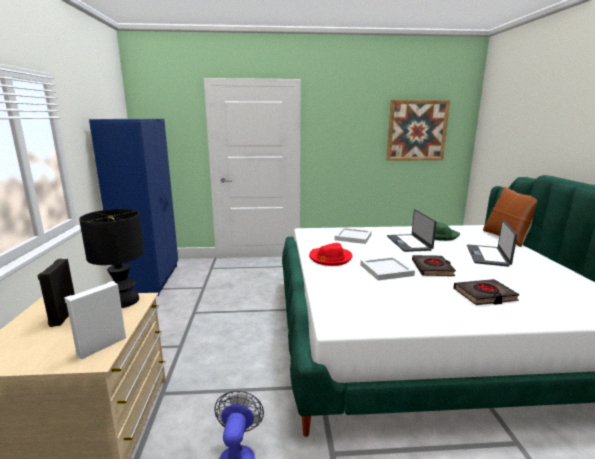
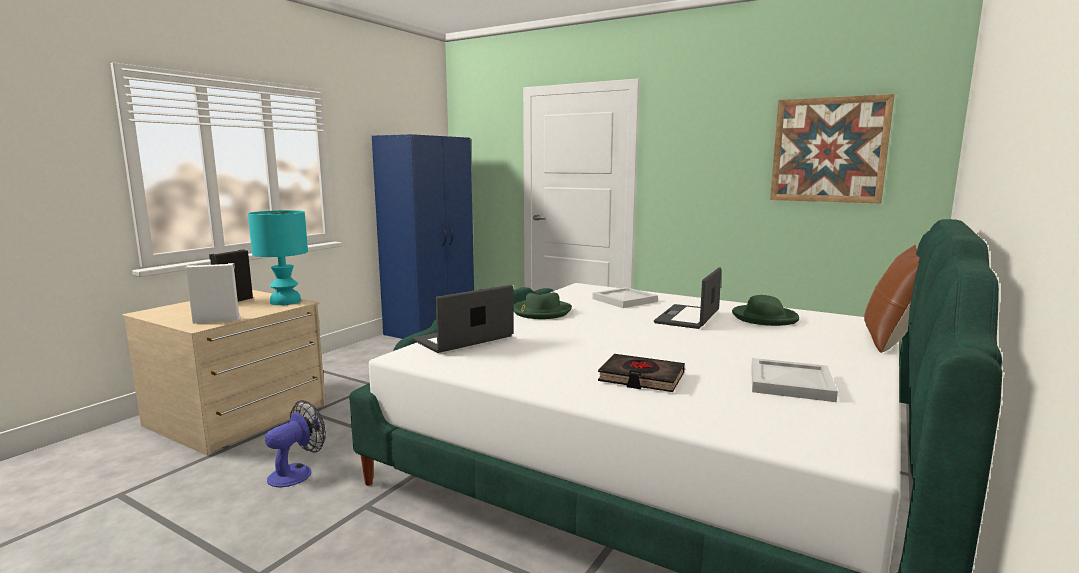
camera: 35 degrees right, 5 degrees down
(123, 301) = (284, 302): black table lamp -> turquoise table lamp
(330, 258) = (541, 312): red hat -> green hat
(385, 270) = (578, 332): white tray -> white tray (789, 382)
(432, 268) = (645, 343): black book -> none
(488, 256) = (779, 350): laptop -> laptop (464, 339)

